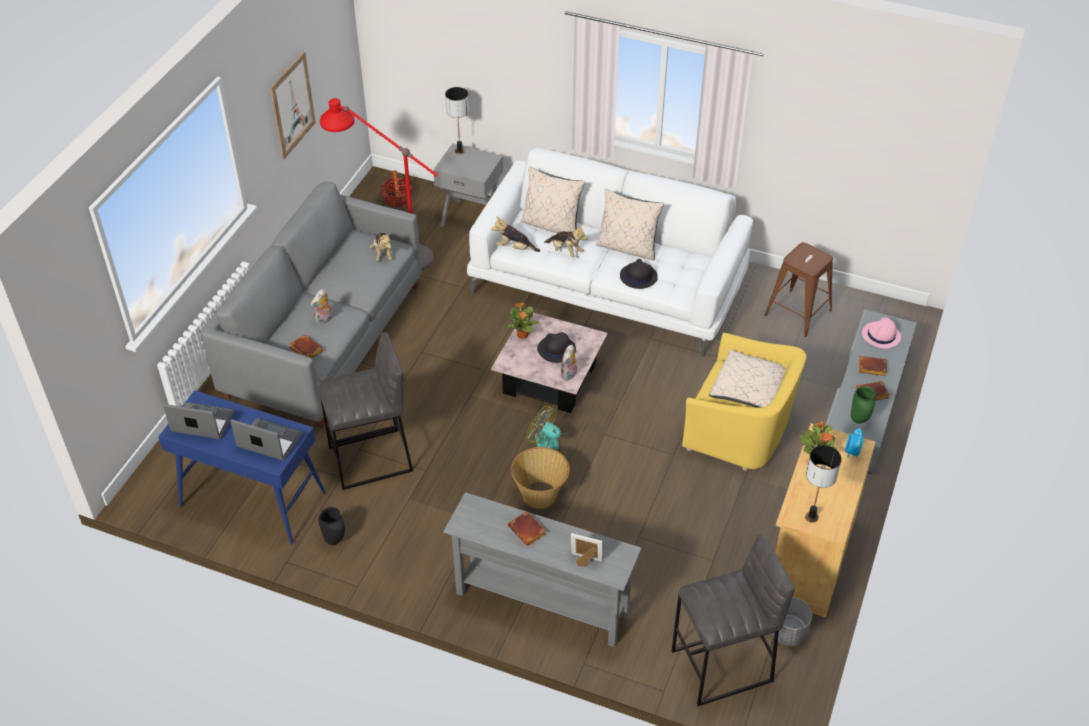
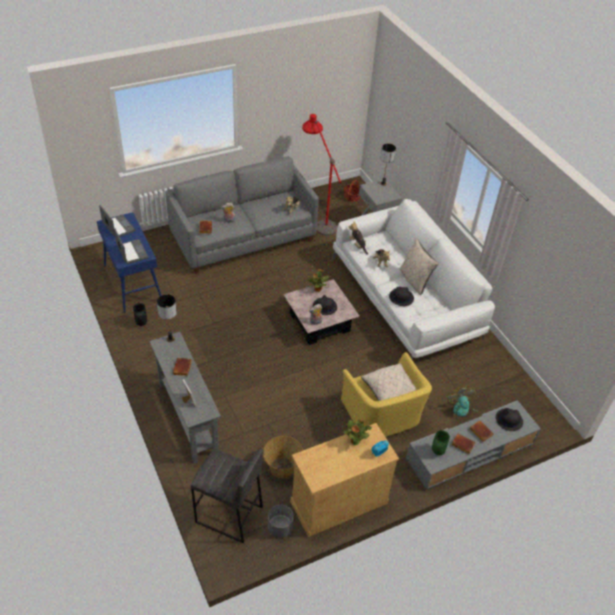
camera: 40 degrees right, 0 degrees up
(292, 105) = (295, 108): picture -> none
(371, 459) = (198, 301): grey stool -> none
(540, 495) = (248, 370): basket -> basket (282, 468)
(551, 225) = (389, 246): beige pillow -> none
(553, 446) = (282, 353): fan -> fan (463, 412)
(798, 312) = (491, 380): brown stool -> none
(812, 517) = (313, 467): table lamp -> table lamp (170, 339)
(881, 336) = (508, 420): pink hat -> black hat

